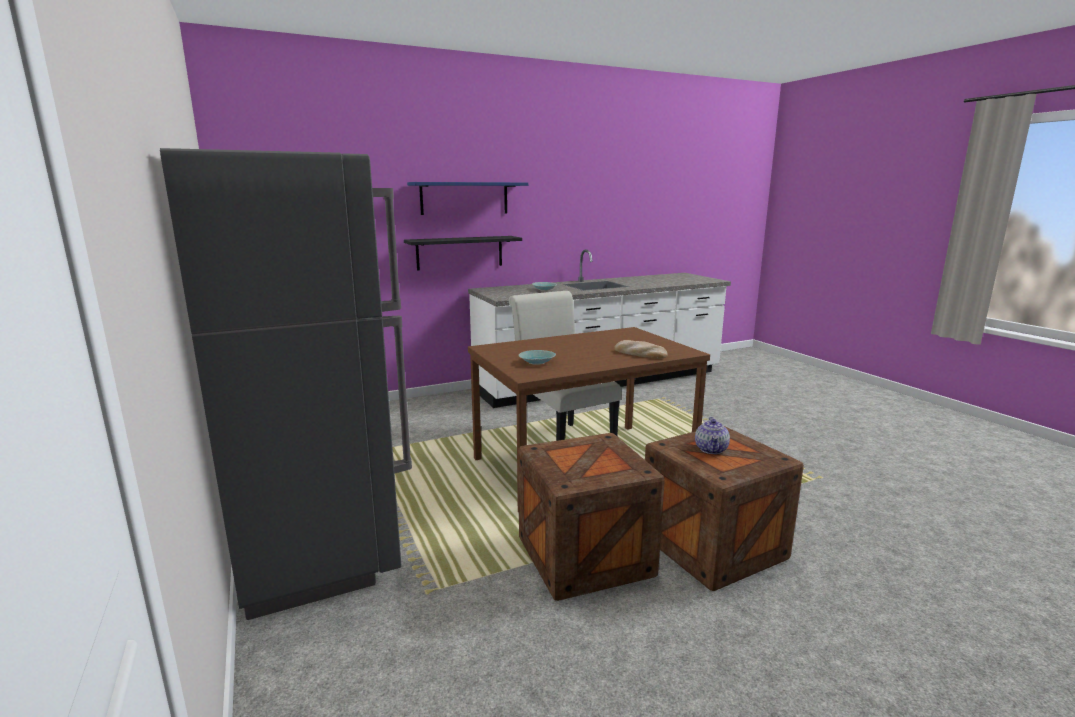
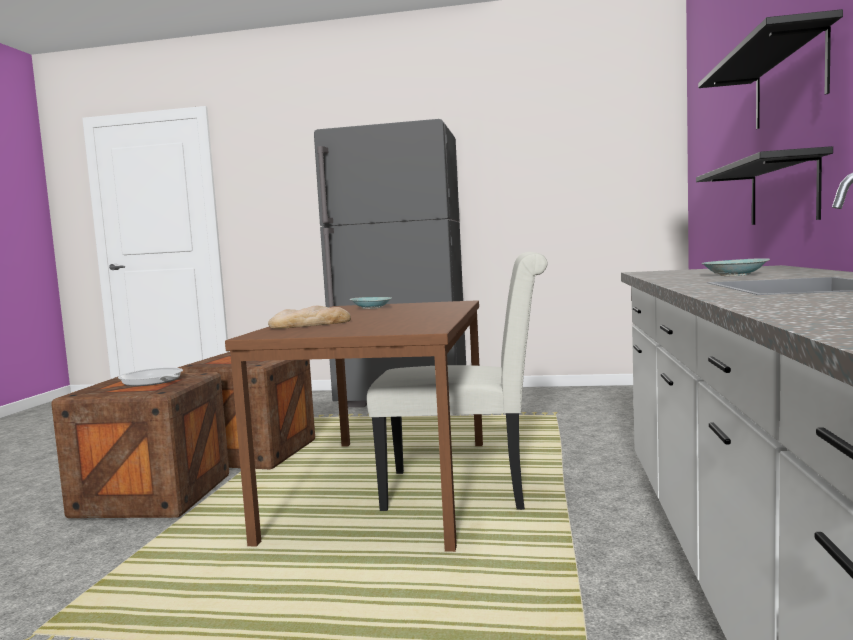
camera: 125 degrees right, 10 degrees down
(464, 198) = (789, 81): blue shelf -> black shelf
(711, 449) = (153, 382): teapot -> frying pan

